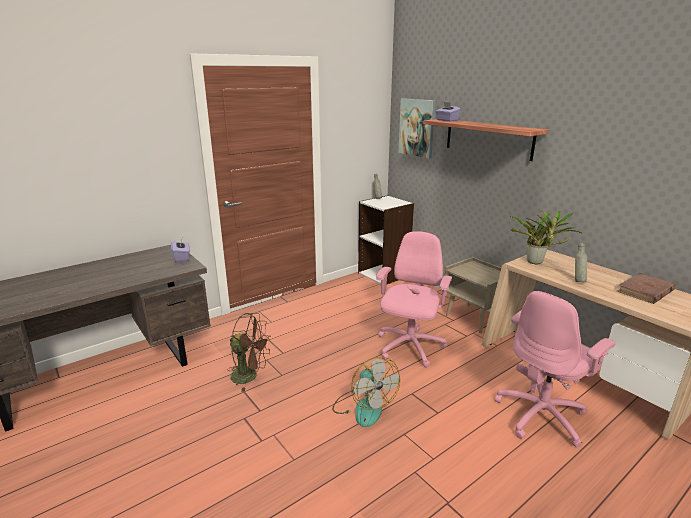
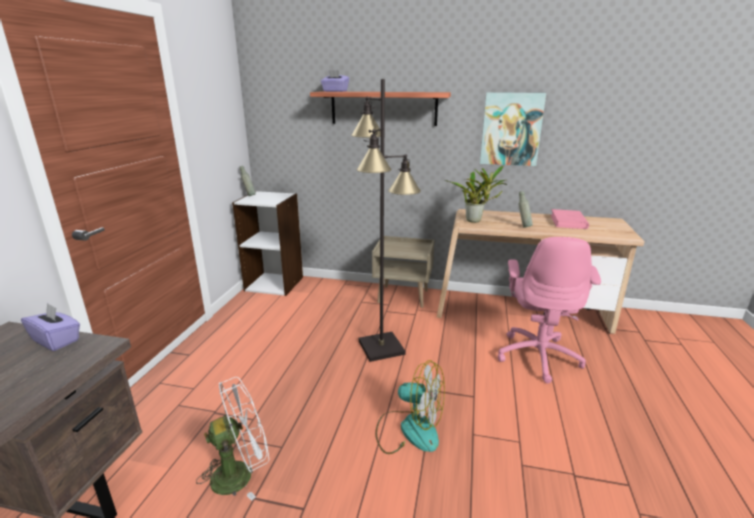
camera: 40 degrees left, 0 degrees up
(250, 376) = (240, 473): brown fan -> white fan
(409, 347) = (381, 347): pink office chair -> black floor lamp
(417, 127) = (286, 104): picture -> picture (511, 129)
(645, 291) = (568, 222): brown book -> pink book

